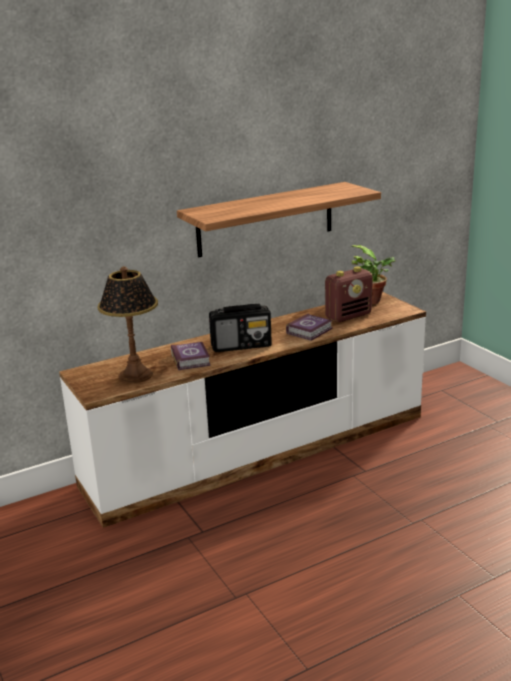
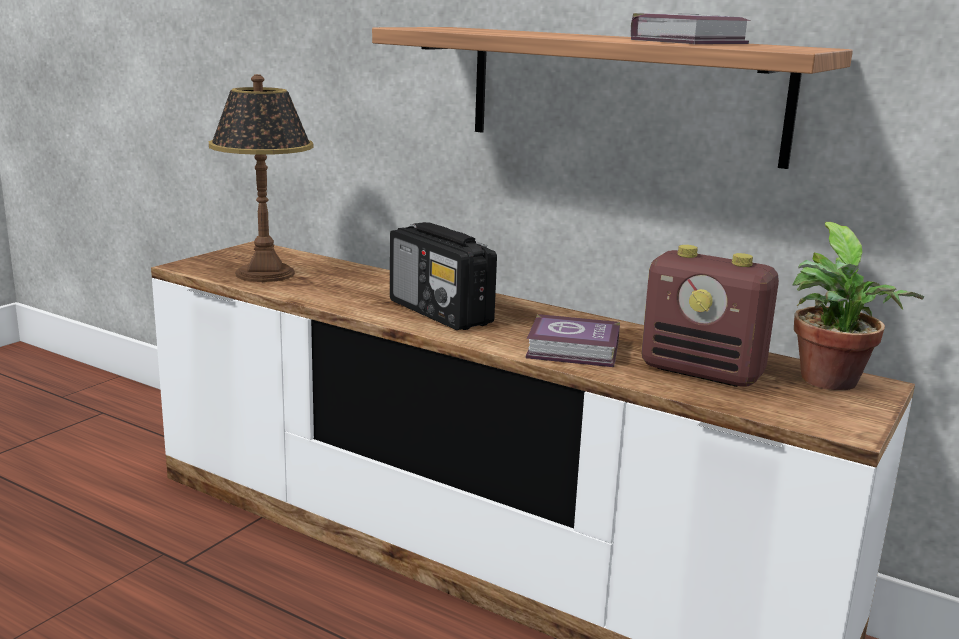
camera: 60 degrees right, 5 degrees down
(191, 359) = (352, 292): book -> book (693, 41)

